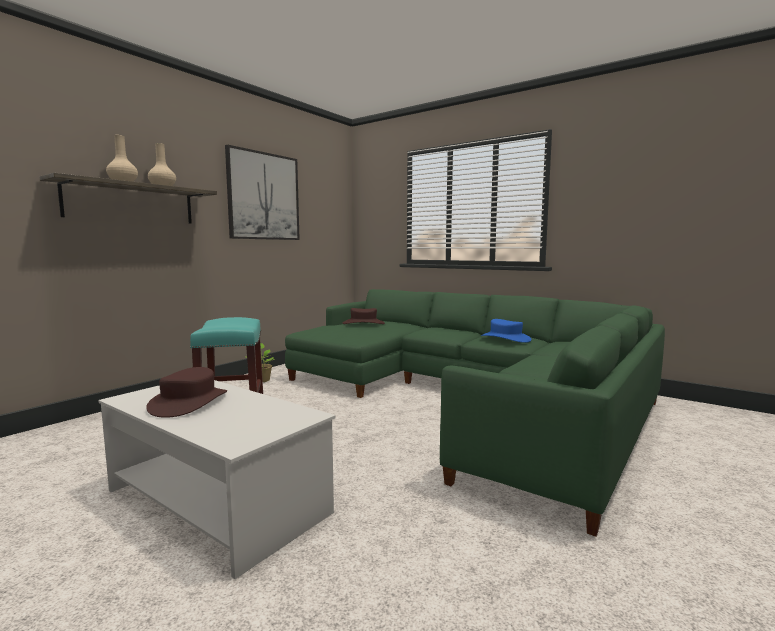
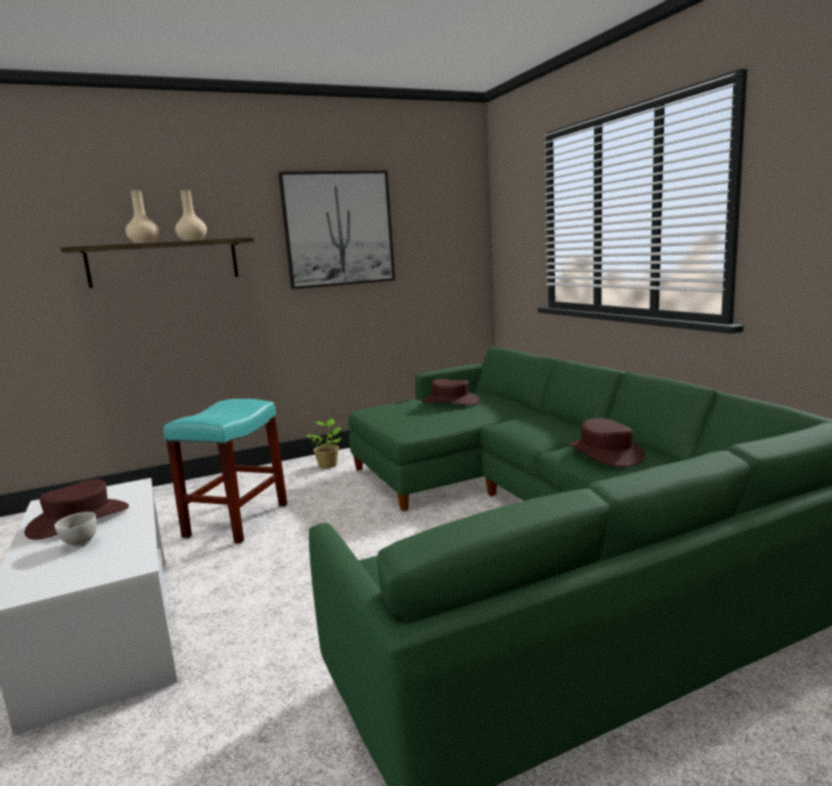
camera: 30 degrees right, 5 degrees up
(228, 413) = (80, 544): none -> white bowl
(505, 338) = (606, 453): blue hat -> brown hat

